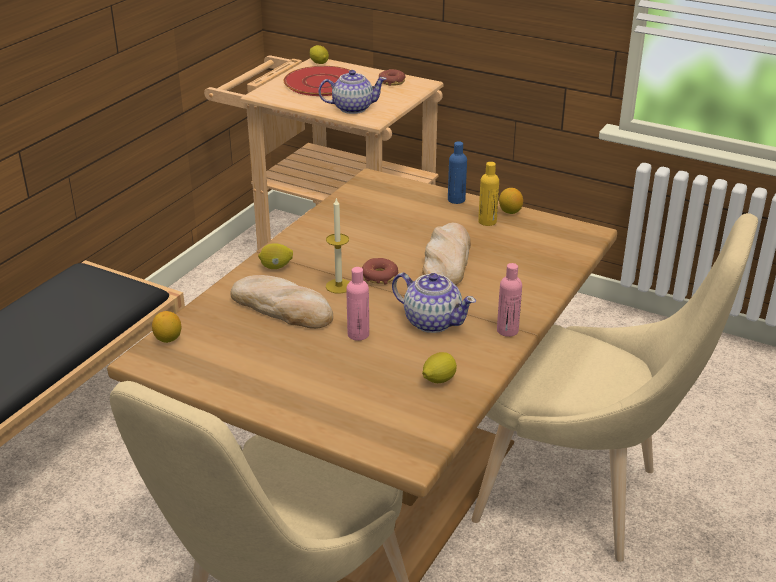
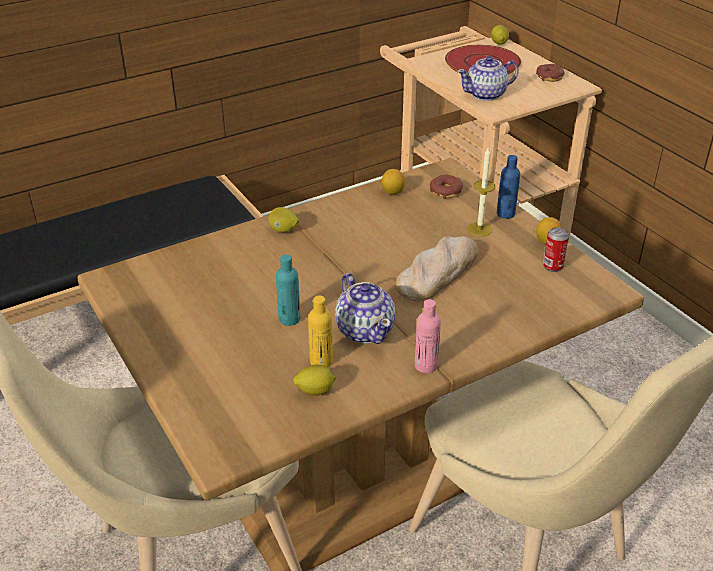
camera: 30 degrees right, 5 degrees up
(168, 339) = (140, 267): lemon -> lemon (393, 192)
(282, 307) = (253, 270): bread -> none
(339, 286) = (317, 266): candle -> candle (479, 229)
(352, 108) = (486, 95): teapot -> teapot turned 135 degrees clockwise
(358, 334) = (289, 319): pink bottle -> turquoise bottle
(379, 276) = (361, 269): donut -> donut (446, 191)
(487, 221) = (514, 245): yellow bottle -> yellow bottle (321, 361)
(531, 228) = (552, 266): none -> can

